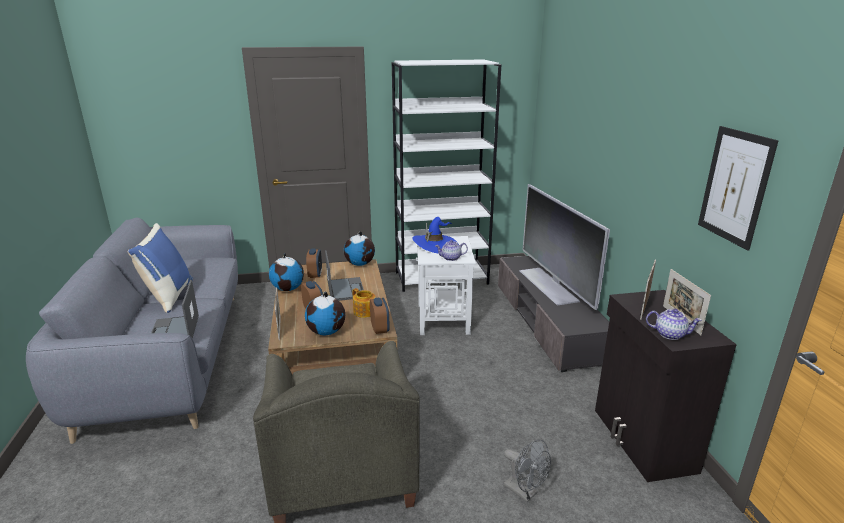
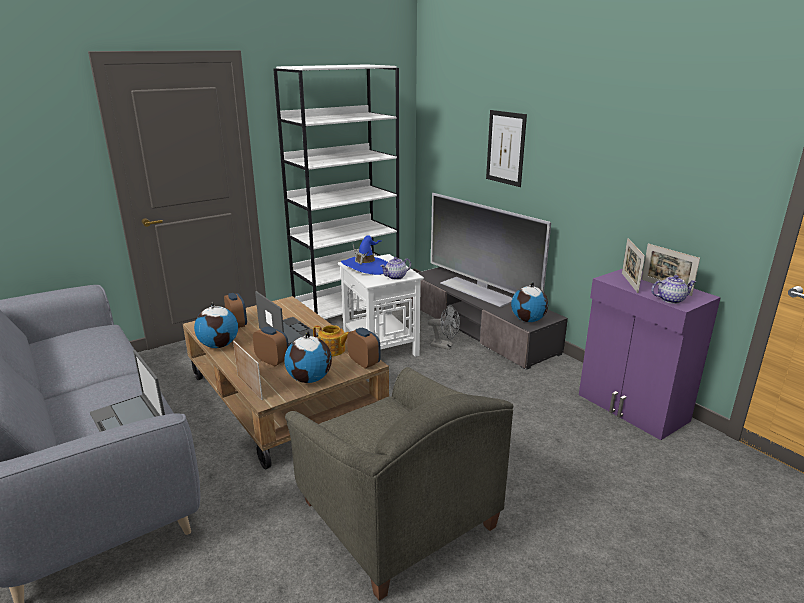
camera: 25 degrees left, 0 degrees up
(169, 296) = (74, 383): blue pillow -> none
(360, 264) = (280, 304): globe -> globe (528, 320)
(525, 492) = (578, 480): grey fan -> grey fan (445, 346)
(642, 440) = (632, 408): black cabinet -> purple cabinet
(735, 186) = (699, 161): picture -> picture (505, 148)

